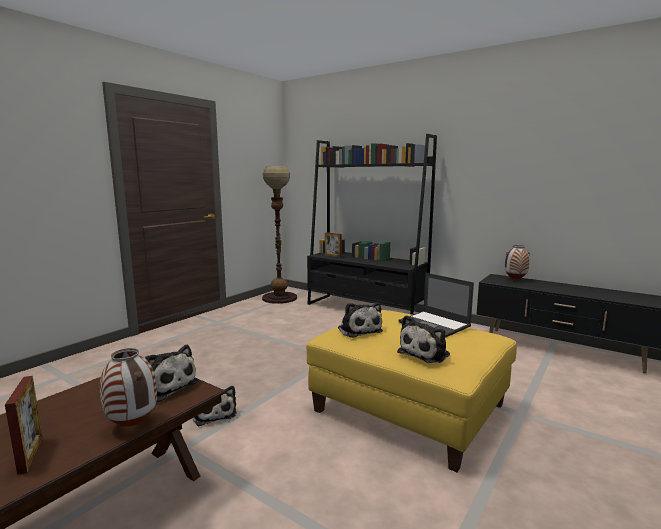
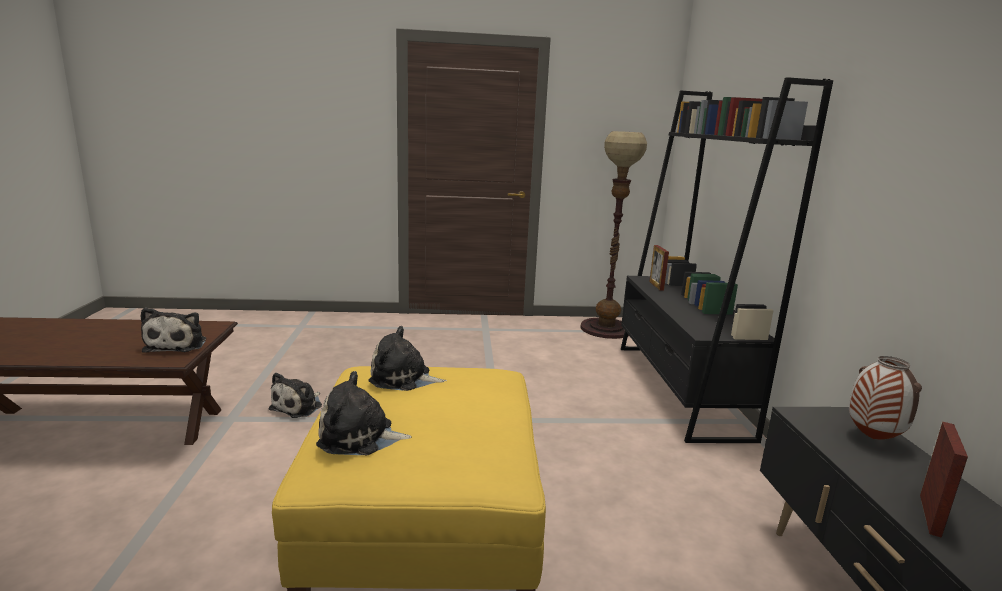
camera: 50 degrees right, 5 degrees up
(30, 455) = (46, 347): picture frame -> picture frame (930, 515)
(133, 425) = (100, 359): vase -> none
(358, 330) = (403, 378): plush toy -> plush toy turned 75 degrees clockwise
(435, 324) = (482, 418): laptop -> none

